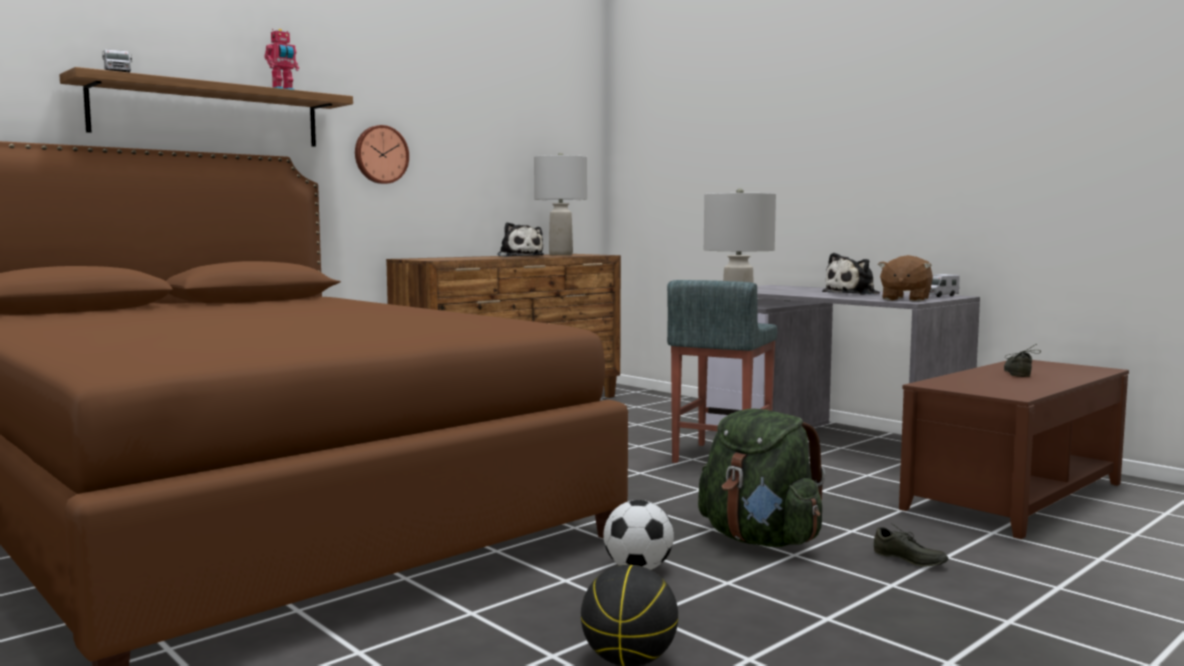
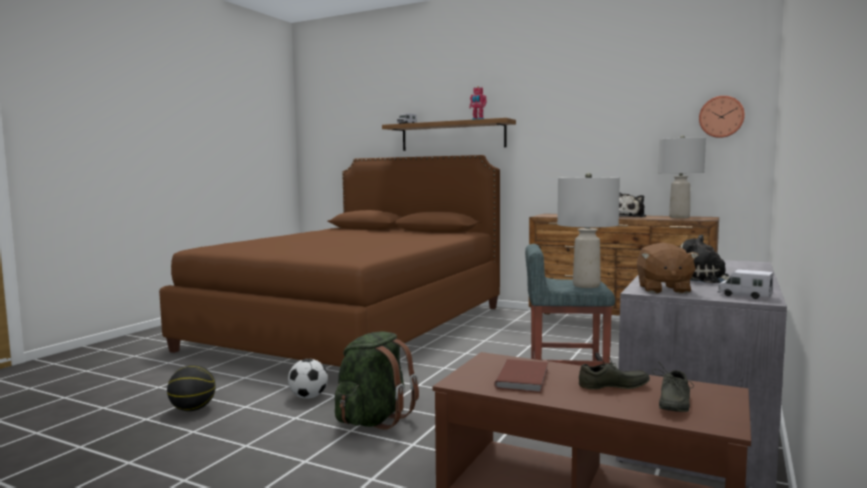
camera: 70 degrees right, 0 degrees up
(380, 154) = (547, 148): wall clock -> wall clock (721, 117)
(905, 299) = (663, 289): brown plush toy -> brown plush toy turned 90 degrees counterclockwise
(908, 560) = (356, 465): grey shoe -> grey shoe (671, 403)
(1000, 383) = (524, 378): none -> brown book

